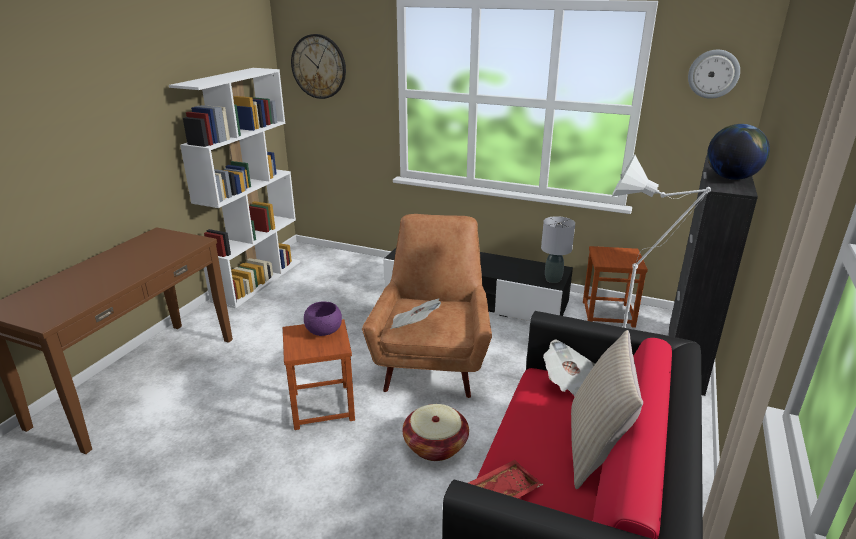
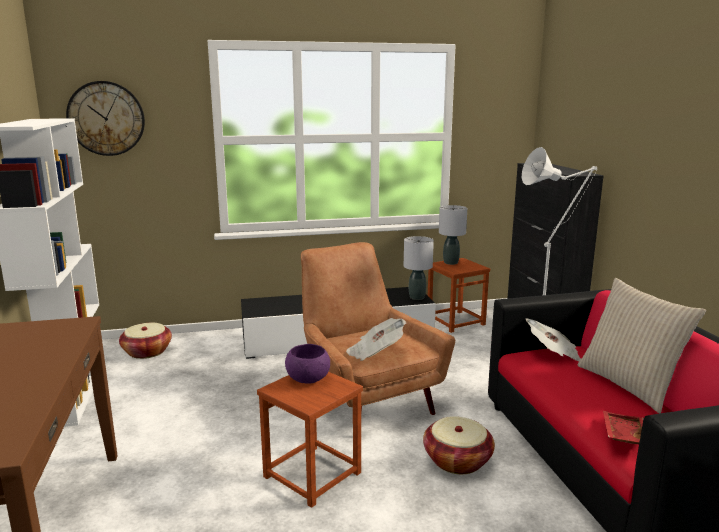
camera: 35 degrees left, 10 degrees down
(329, 264) = (147, 352): none -> basket
(614, 251) = (451, 263): none -> grey table lamp
(713, 74) = (500, 101): wall clock -> none
(731, 178) = (565, 170): globe -> none

